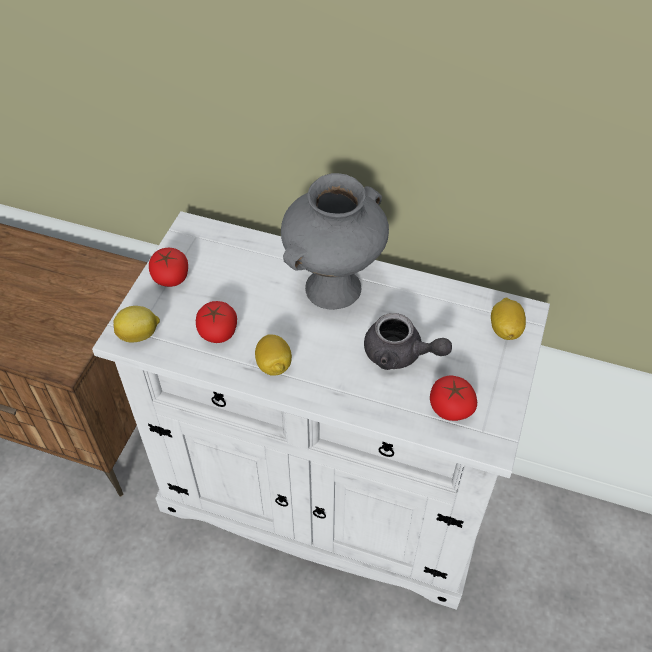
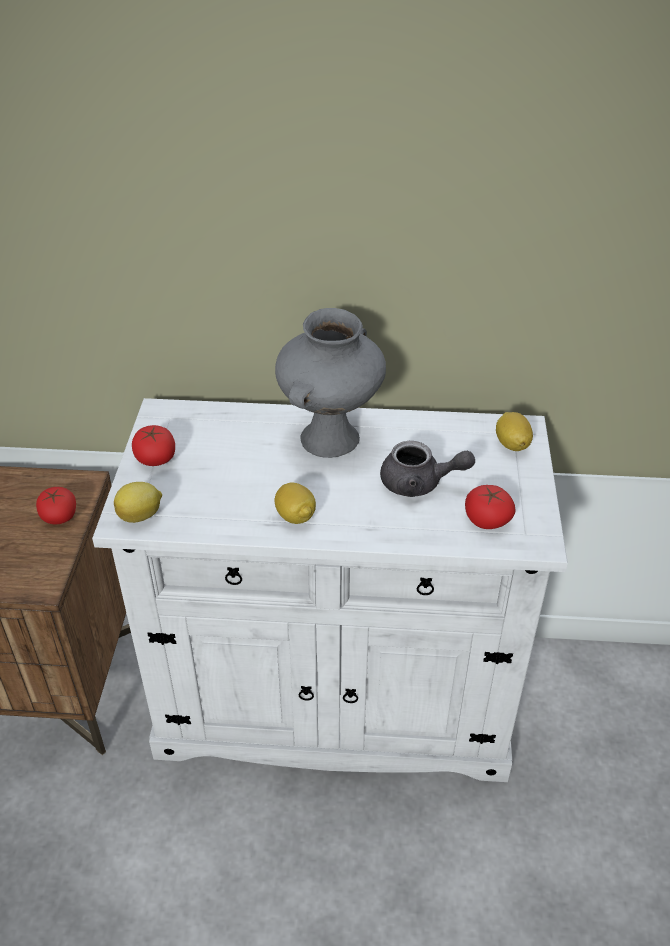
camera: 15 degrees left, 10 degrees down
(217, 332) = (225, 497): tomato -> tomato (59, 516)

